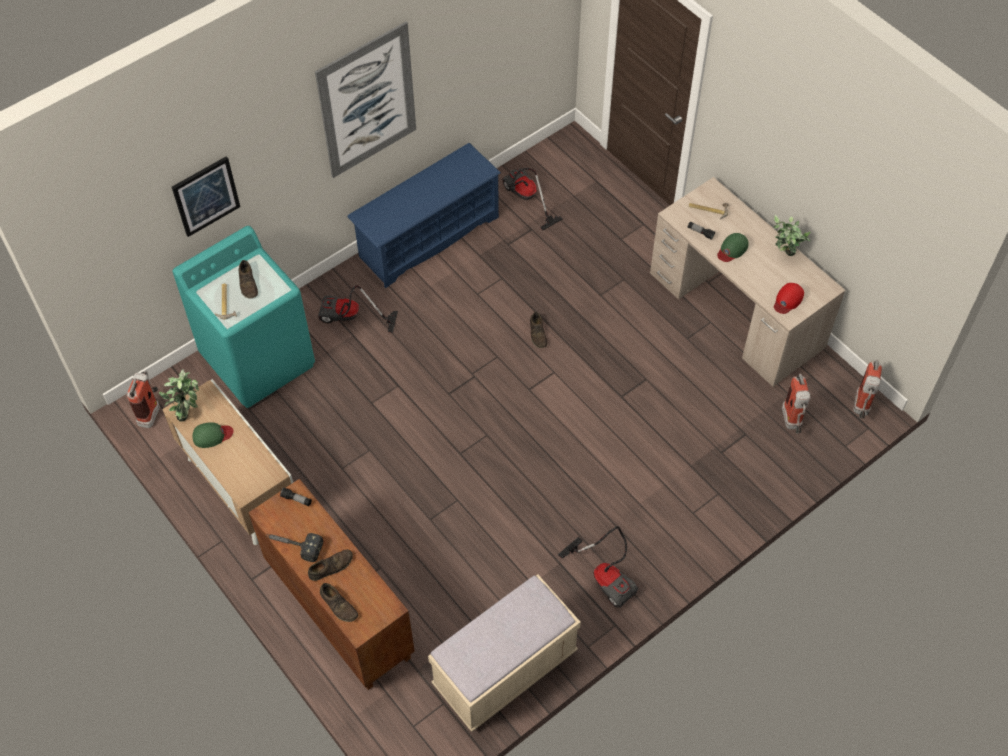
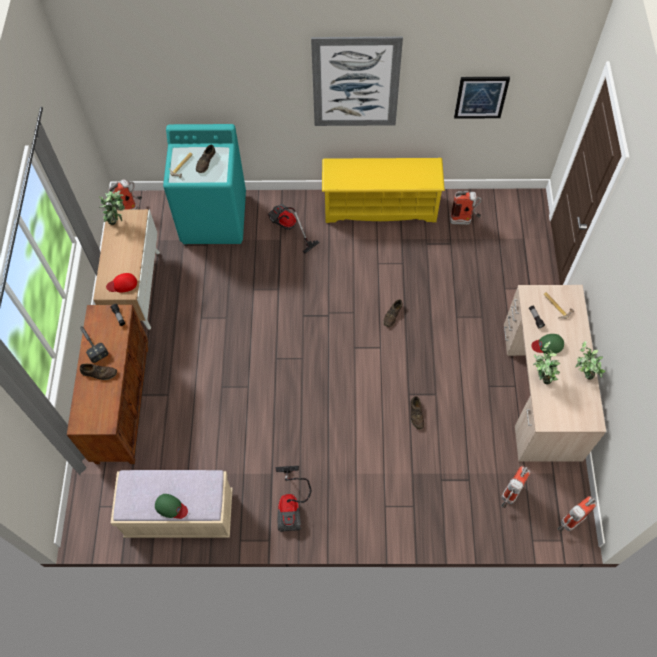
camera: 40 degrees right, 5 degrees up
(205, 196) = (203, 86): picture -> picture (481, 97)
(212, 435) = (118, 244): green cap -> green cap (171, 507)
(338, 605) = (81, 400): brown shoe -> brown shoe (416, 414)
(428, 237) = (380, 207): blue shoe rack -> yellow shoe rack
(525, 199) = (464, 221): vacuum cleaner -> fire extinguisher
(752, 281) = (540, 378): none -> potted plant
(788, 300) = (555, 409): red cap -> red cap (122, 284)

